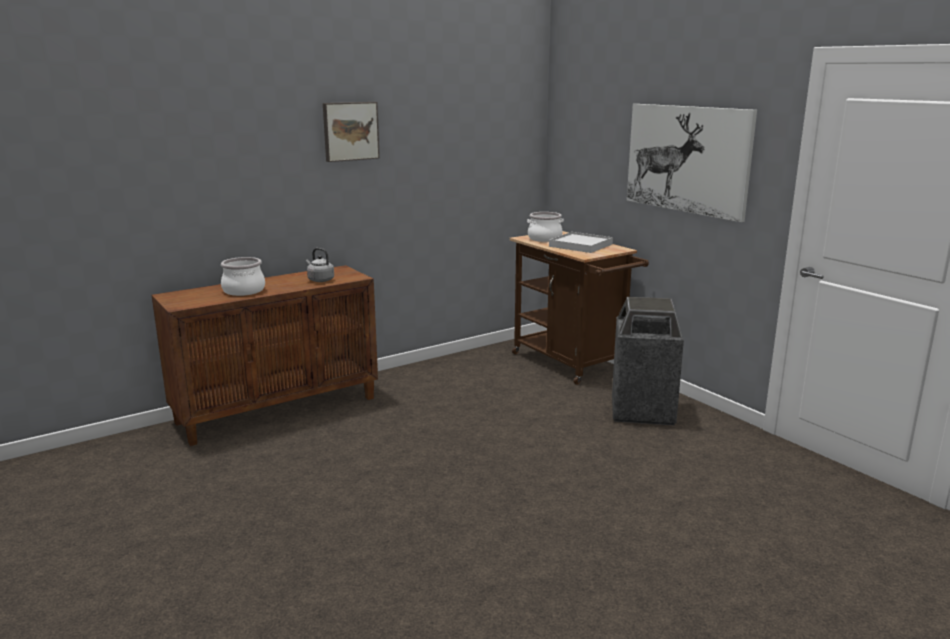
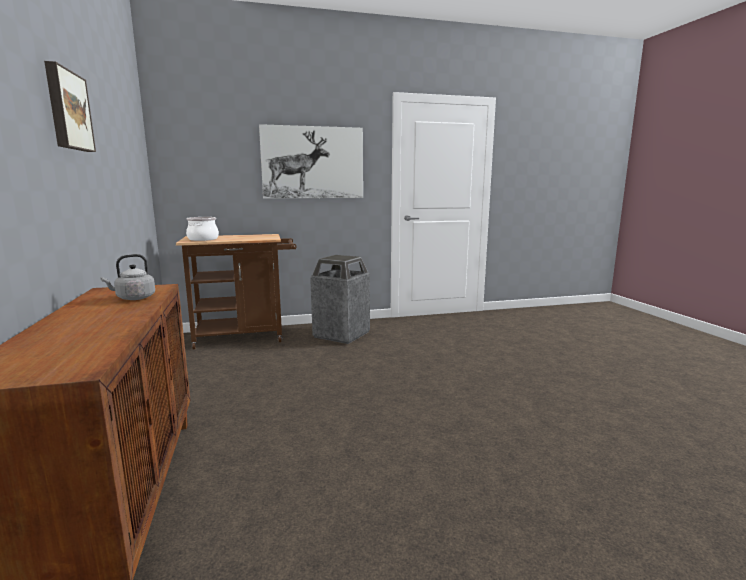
camera: 70 degrees left, 5 degrees down
(243, 291) = (89, 330): cooking pot -> none
(580, 245) = (242, 237): white tray -> none

